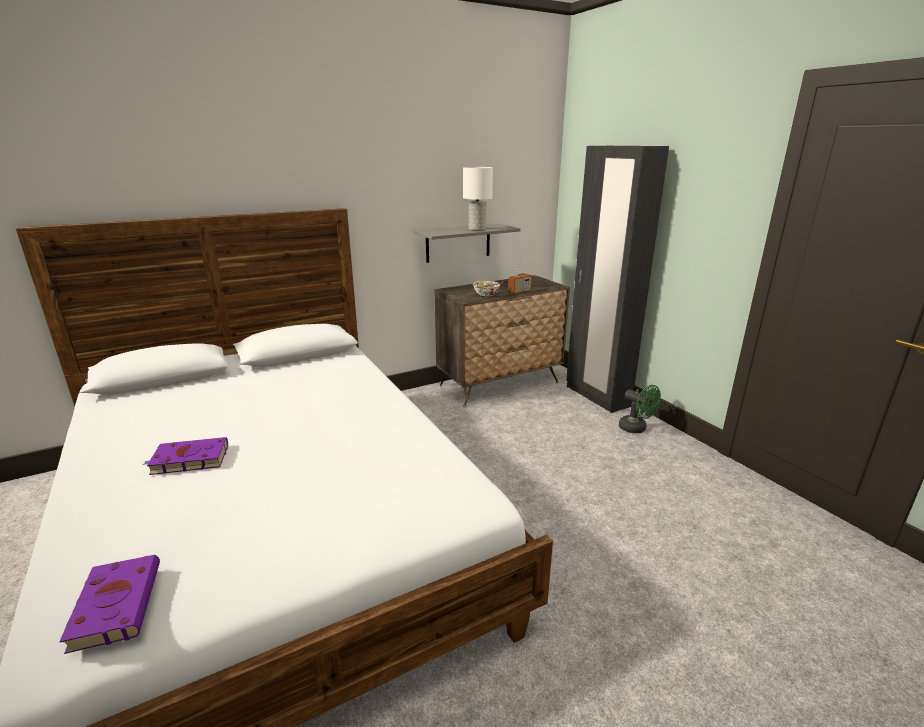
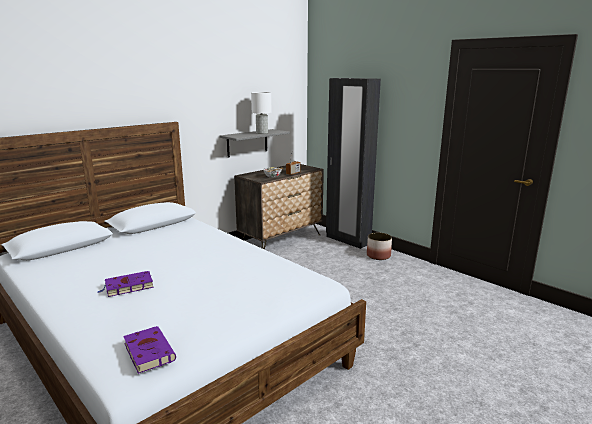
camera: 15 degrees left, 5 degrees down
(636, 429) = (378, 256): green fan -> planter

